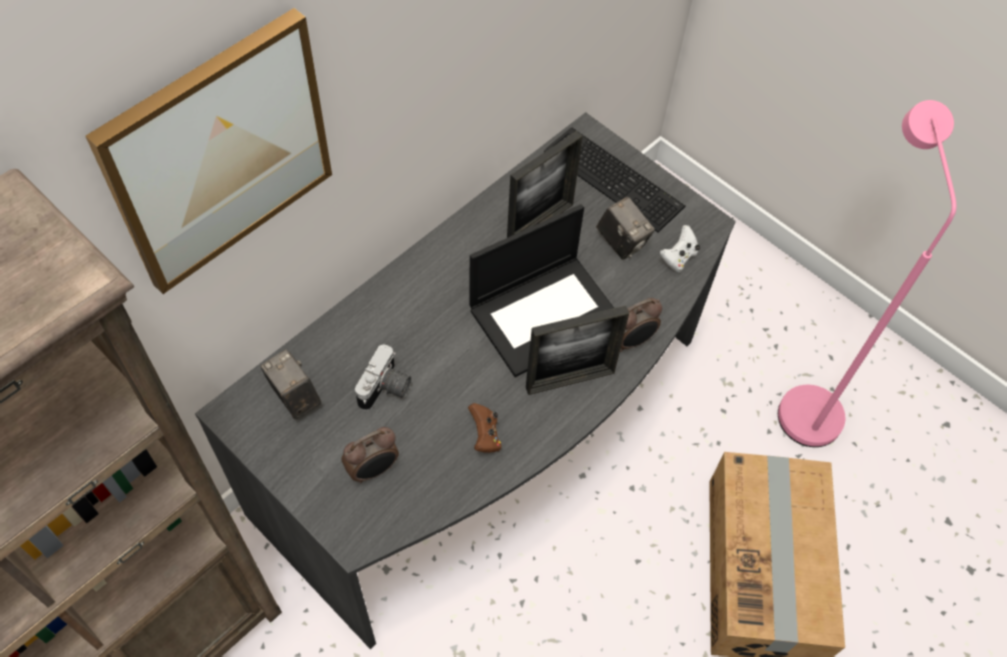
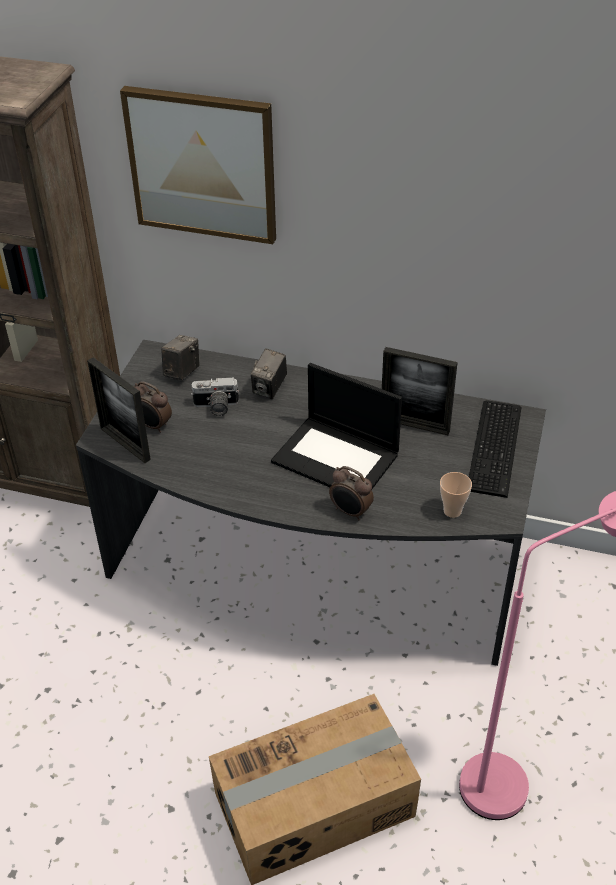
camera: 65 degrees right, 15 degrees down
(485, 436) = (213, 466): brown game controller -> none
(570, 380) = (290, 491): picture frame -> picture frame (125, 444)
(622, 242) = (437, 474): camera -> camera (269, 388)
(678, 257) = (452, 511): white game controller -> cup

